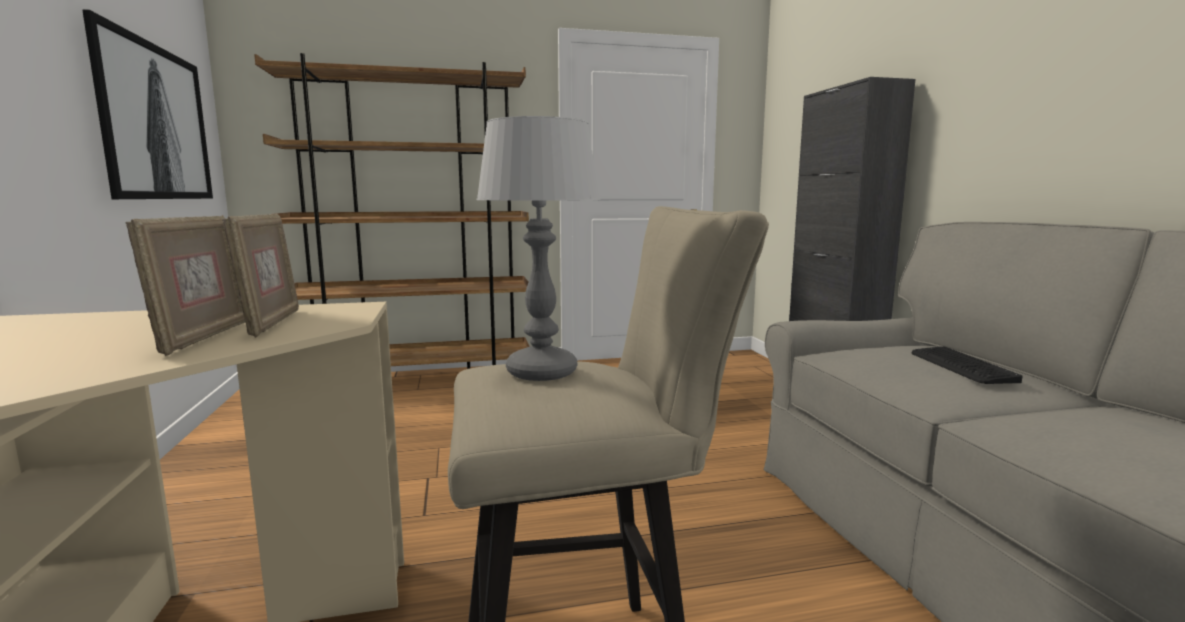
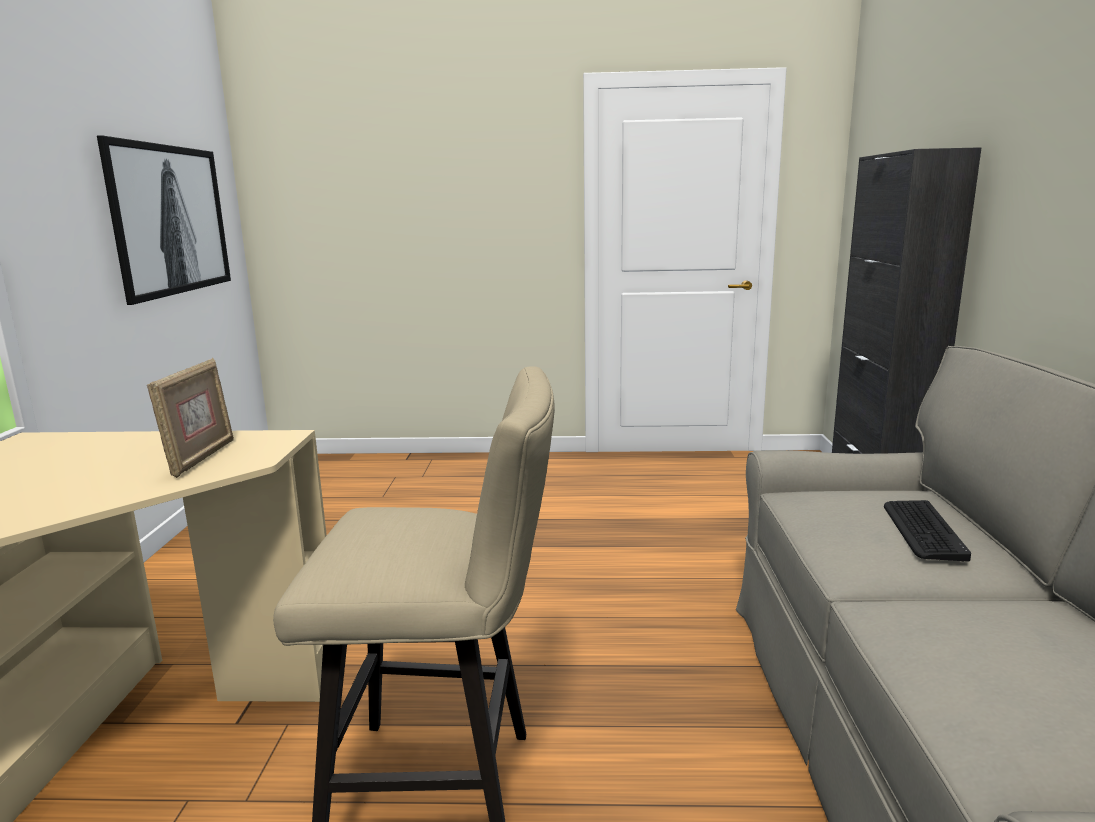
camera: 15 degrees right, 5 degrees up
(202, 337) = (141, 474): picture frame -> none
(418, 379) = (428, 464): brown bookcase -> none
(541, 372) = (391, 527): table lamp -> none

